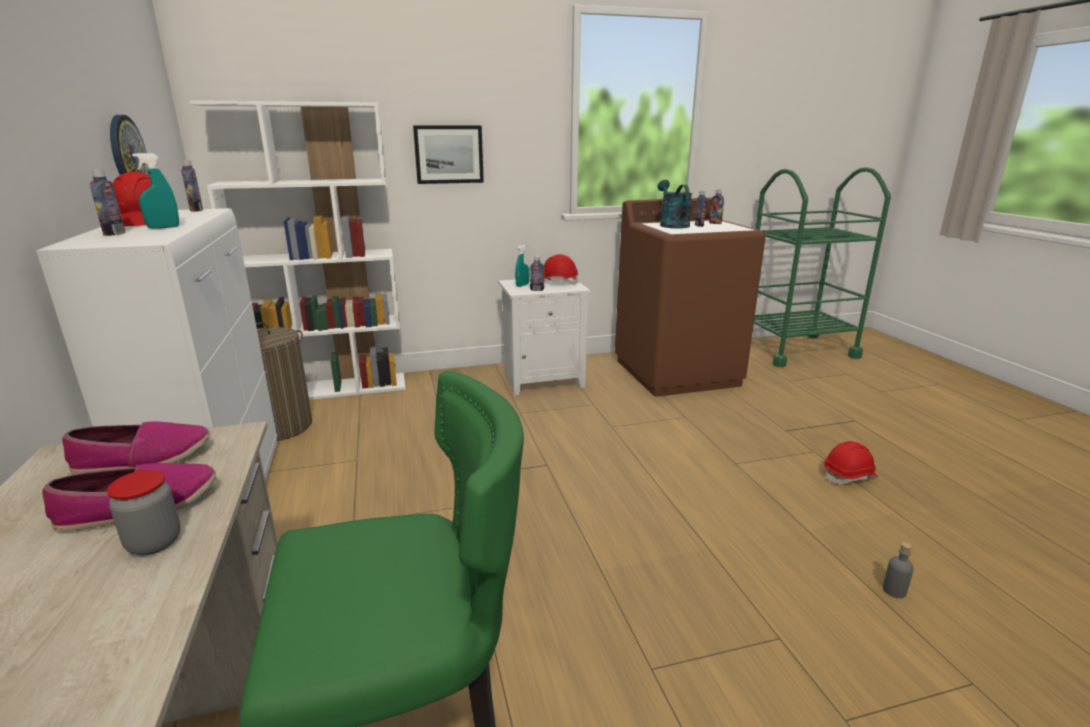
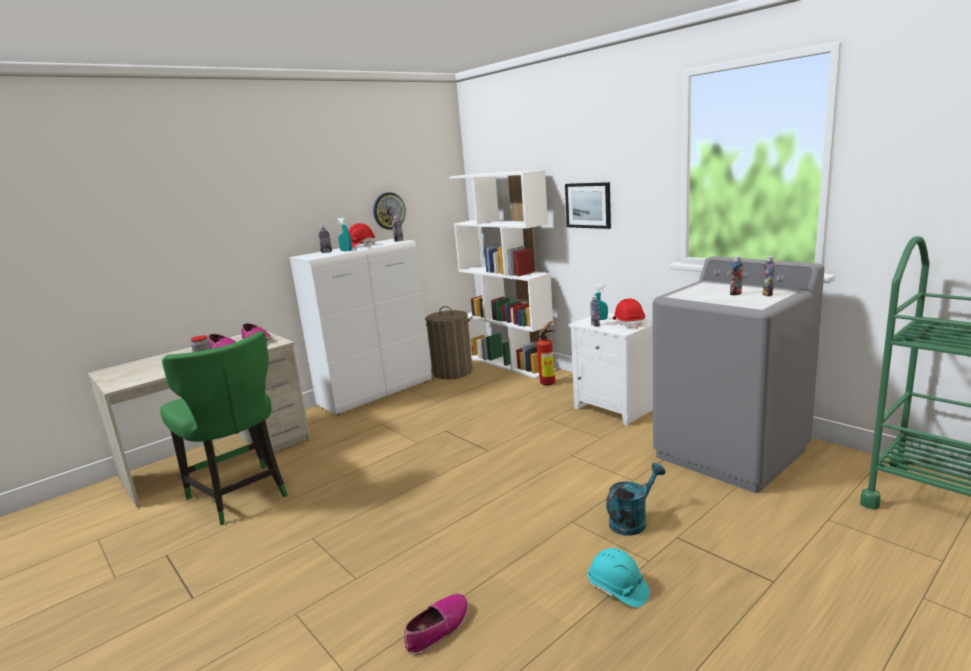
camera: 65 degrees right, 5 degrees down
(431, 387) = (549, 382): none -> fire extinguisher
(672, 225) = (716, 288): turquoise watering can -> turquoise watering can (632, 520)
(677, 372) = (731, 453): brown washing machine -> grey washing machine
(849, 476) = (618, 589): red hard hat -> turquoise hard hat
(894, 590) = (438, 629): grey bottle -> shoe

